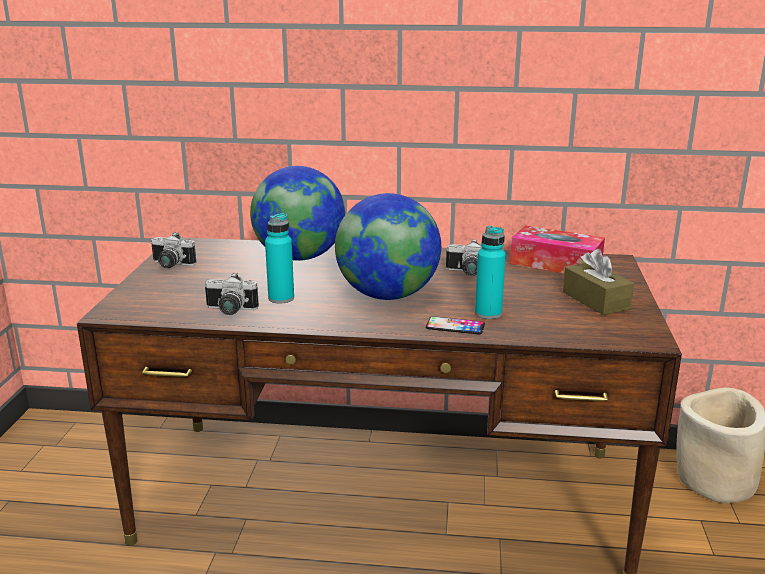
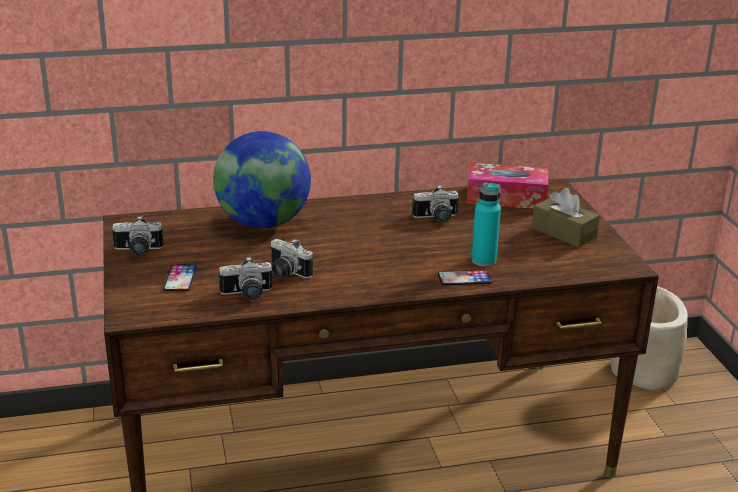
camera: 20 degrees left, 5 degrees up
(184, 290) = (180, 278): none -> phone
(281, 298) = (285, 273): turquoise bottle -> camera
(387, 295) = (382, 255): globe -> none

